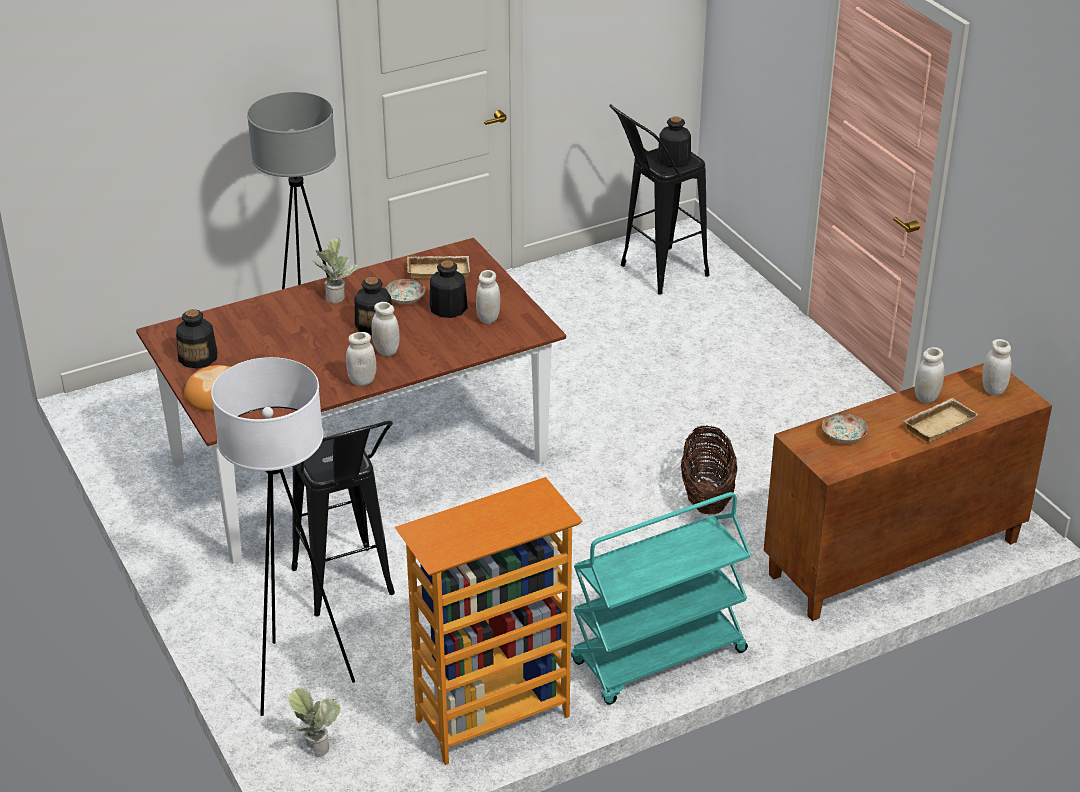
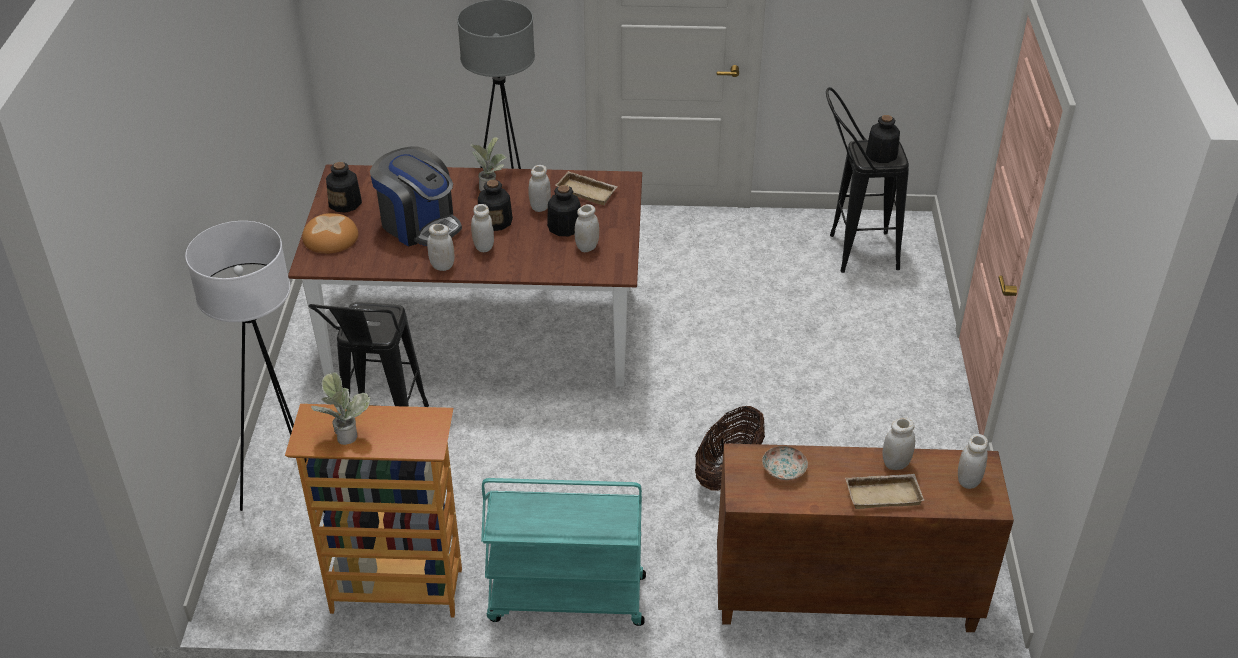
camera: 30 degrees right, 5 degrees up
(299, 352) = (419, 224): none -> coffee machine
(314, 746) = (254, 552): potted plant -> potted plant (345, 433)
(406, 298) = (540, 207): plate -> white jar

